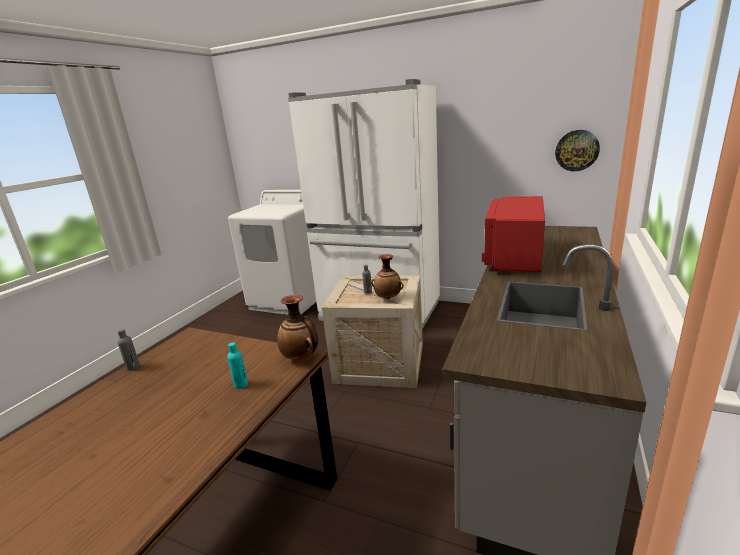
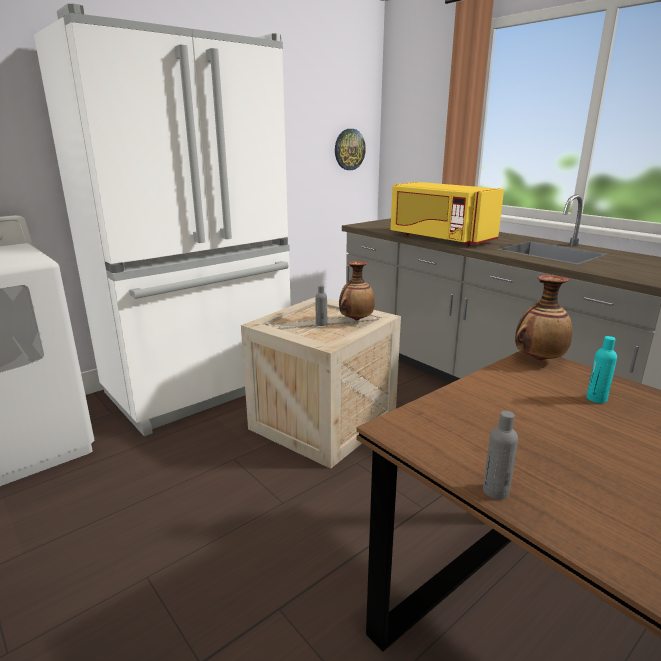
camera: 65 degrees left, 0 degrees up
(513, 256) = (439, 238): red microwave -> yellow microwave

